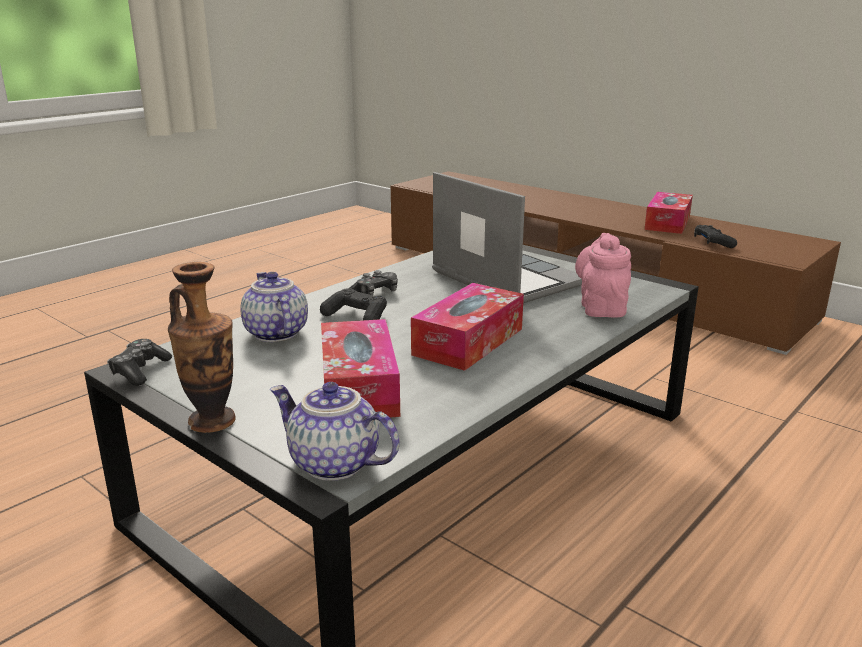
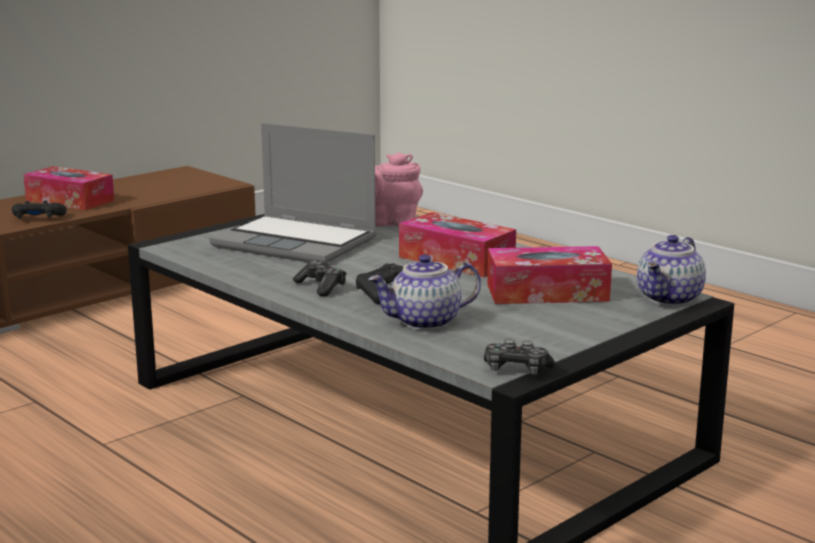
camera: 85 degrees left, 5 degrees down
(212, 421) = (616, 335): vase -> none
(504, 278) = (297, 243): laptop -> laptop turned 120 degrees counterclockwise
(712, 243) = (156, 196): black game controller -> black game controller (38, 218)

